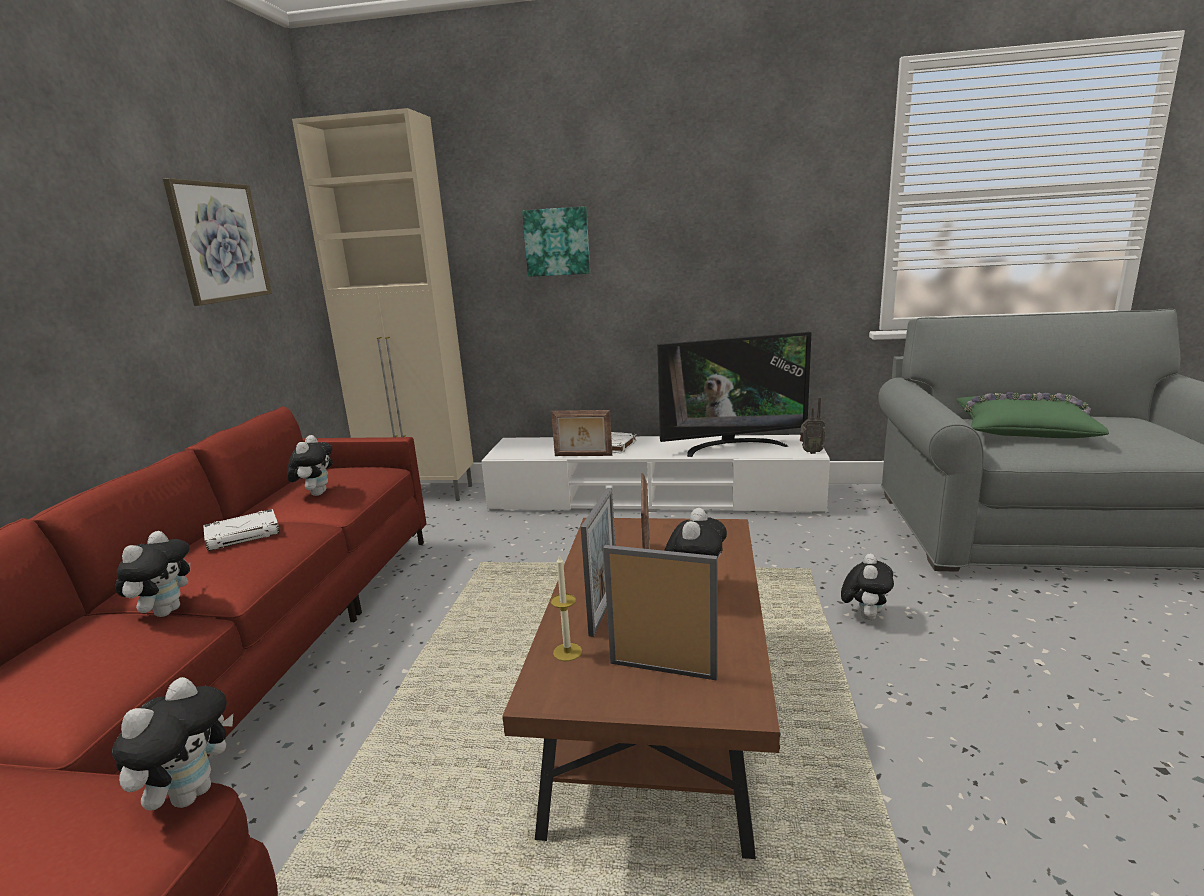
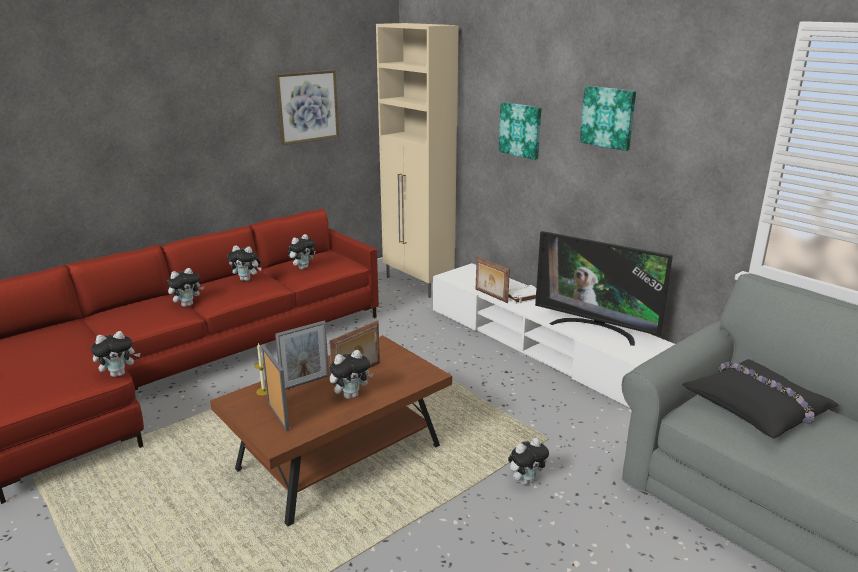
camera: 40 degrees right, 5 degrees up
(244, 534) = (247, 279): white book -> plush toy
(686, 200) = (608, 117): none -> picture
(810, 452) = (640, 357): radio -> none
(1022, 429) = (757, 407): green pillow -> black pillow

